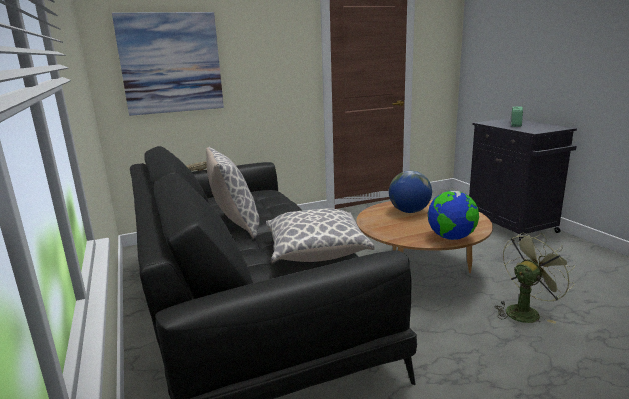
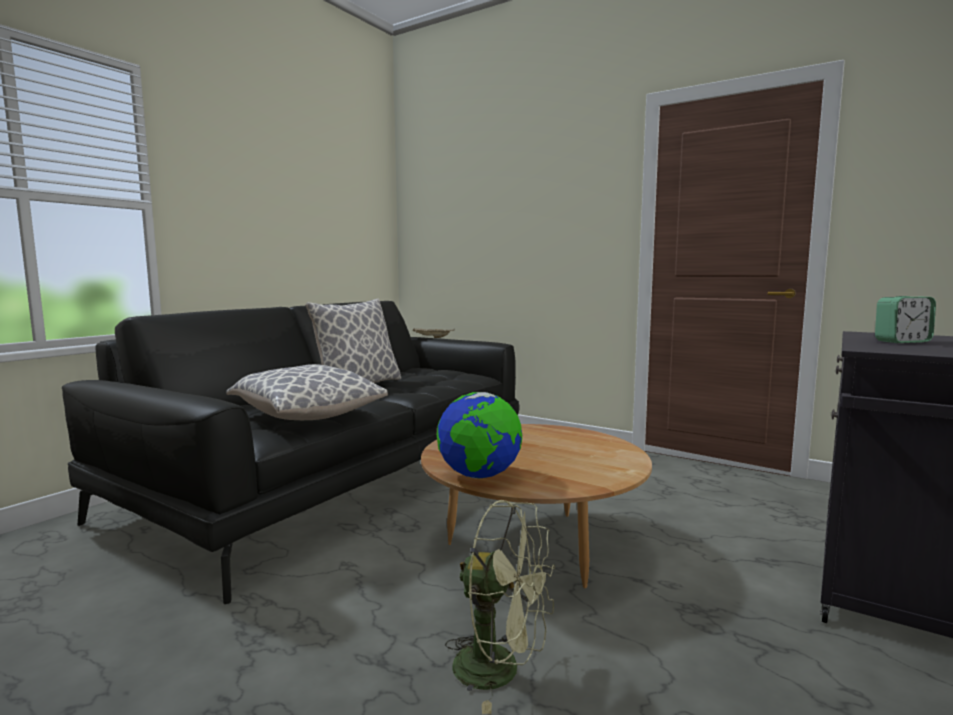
camera: 55 degrees right, 10 degrees down
(171, 63) = (460, 222): picture -> none
(409, 211) = (553, 441): globe -> none

